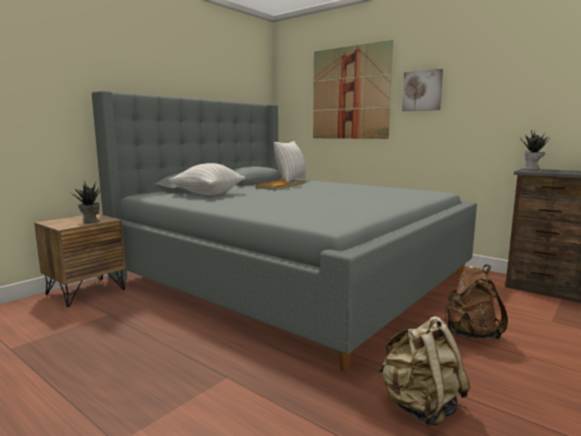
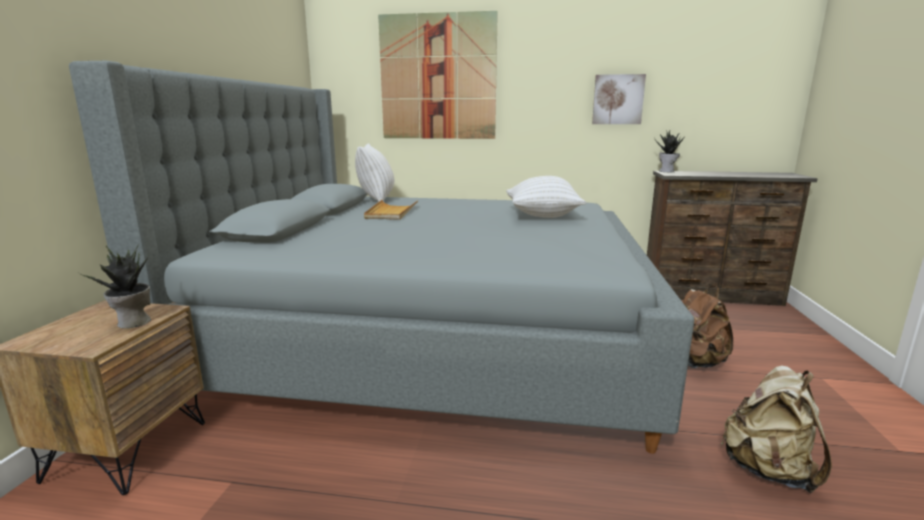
camera: 30 degrees left, 5 degrees up
(208, 194) = (323, 238): white pillow -> white pillow (542, 216)
(422, 91) = (537, 79): picture -> picture (618, 99)

